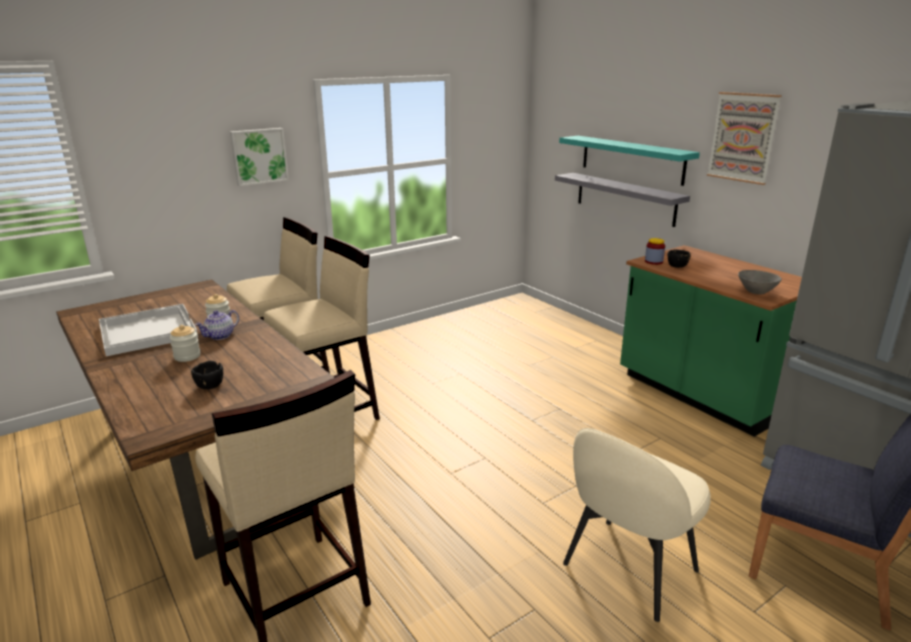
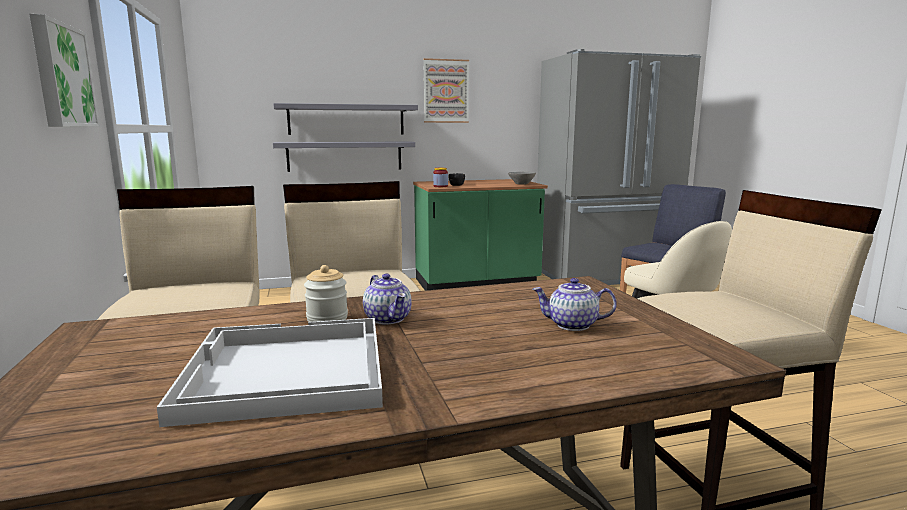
camera: 70 degrees left, 10 degrees down
(187, 356) = (453, 338): jar -> none
(210, 385) = (572, 325): black bowl -> teapot
(631, 159) = (346, 119): turquoise shelf -> grey shelf

